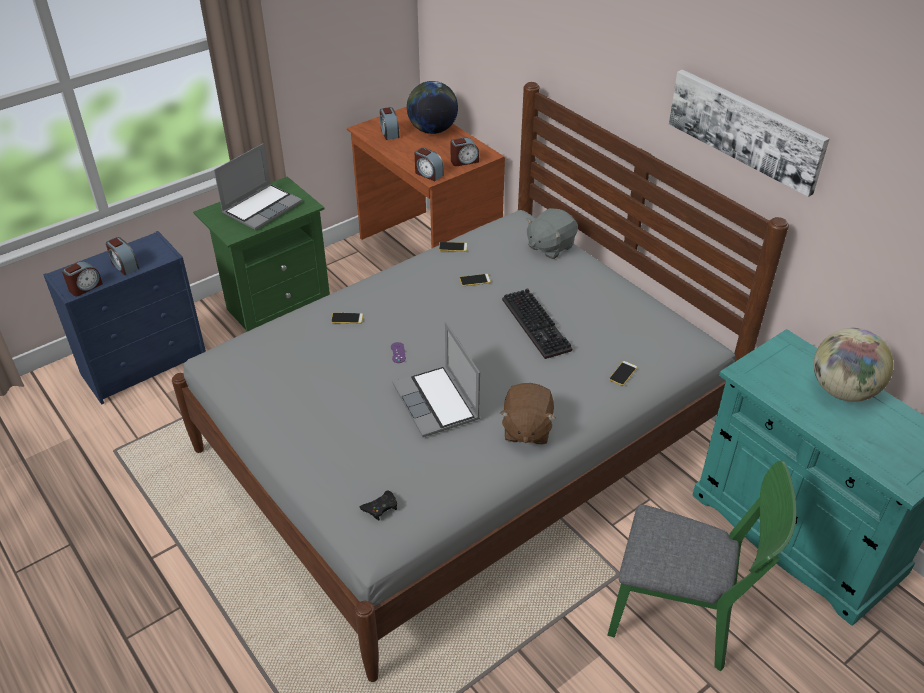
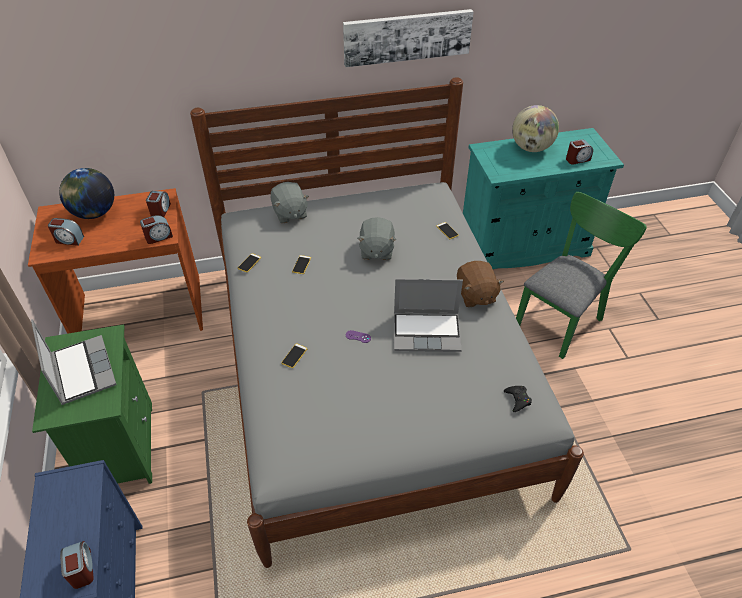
camera: 65 degrees left, 5 degrees up
(124, 265) = (73, 519): alarm clock -> alarm clock (577, 159)
(526, 429) = (475, 295): brown plush toy -> brown plush toy turned 45 degrees clockwise
(538, 325) = (376, 250): keyboard -> grey plush toy

